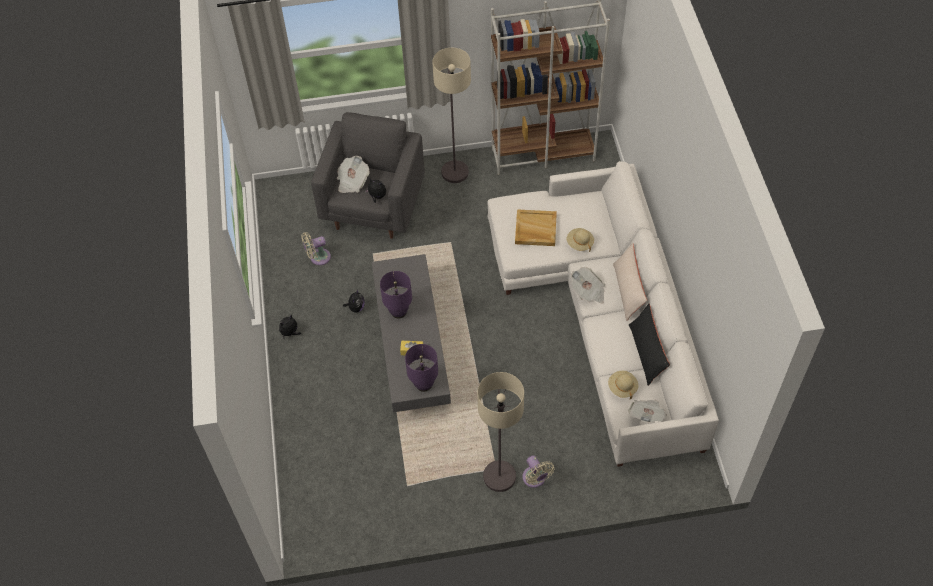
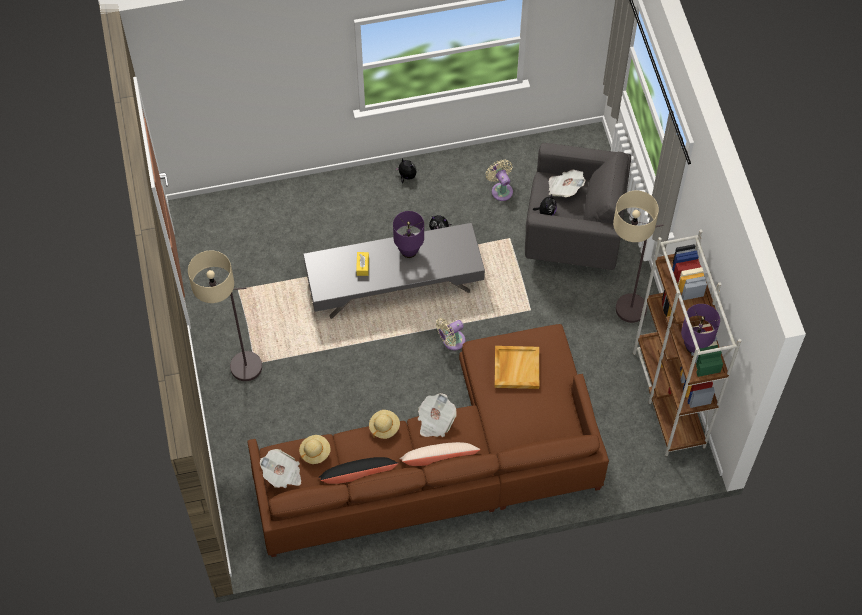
camera: 85 degrees right, 5 degrees up
(424, 384) = (323, 279): purple table lamp -> purple table lamp (694, 346)
(535, 479) = (243, 398): beige fan -> beige fan (451, 341)
(579, 243) = (500, 413): beige hat -> beige hat (384, 427)
(602, 312) = (444, 461): white sofa -> brown sofa

